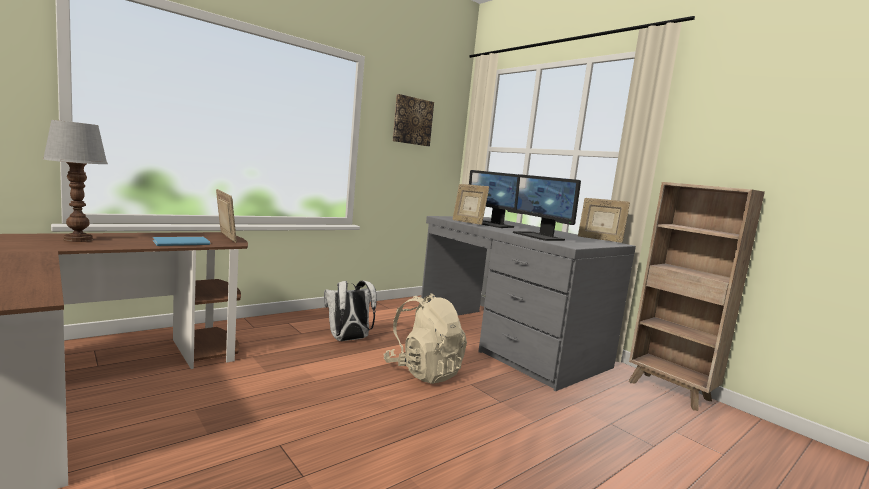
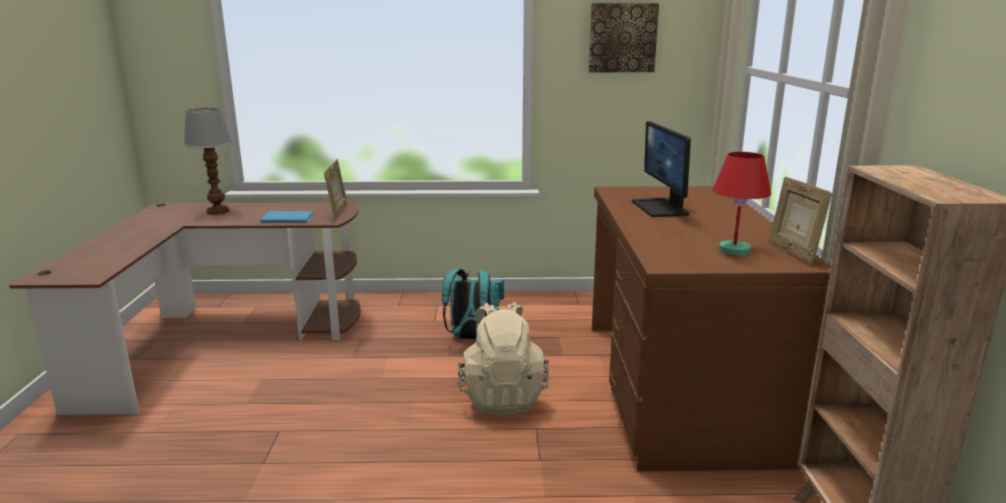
camera: 40 degrees right, 10 degrees up
(348, 339) = (472, 338): white backpack -> turquoise backpack
(467, 222) = (622, 203): picture frame -> none
(508, 343) = (677, 387): grey desk -> brown desk
(539, 236) = (668, 240): monitor -> none
(577, 239) = (734, 249): none -> red table lamp

